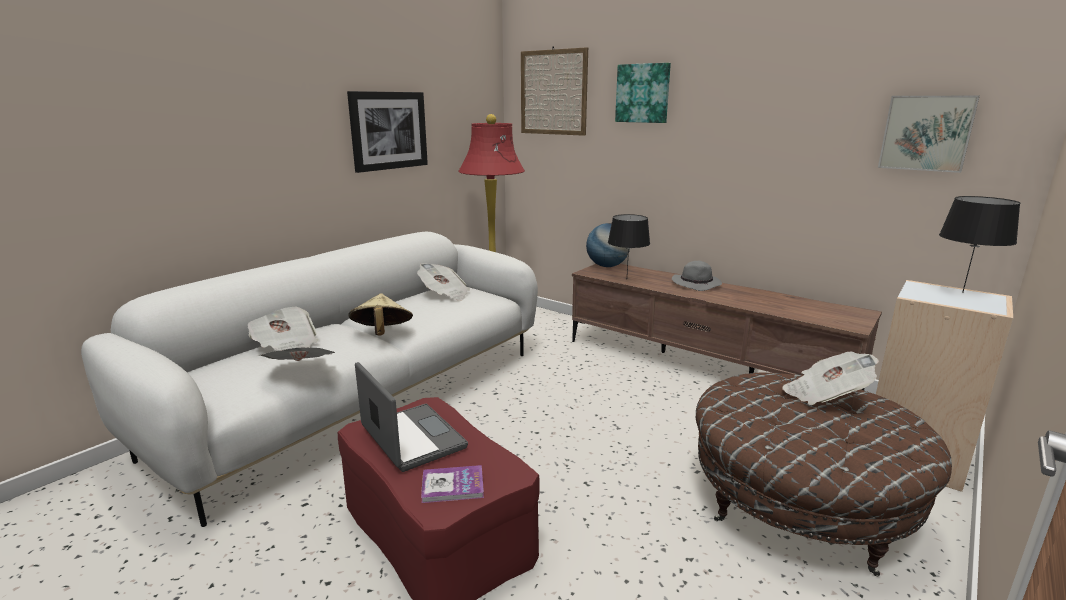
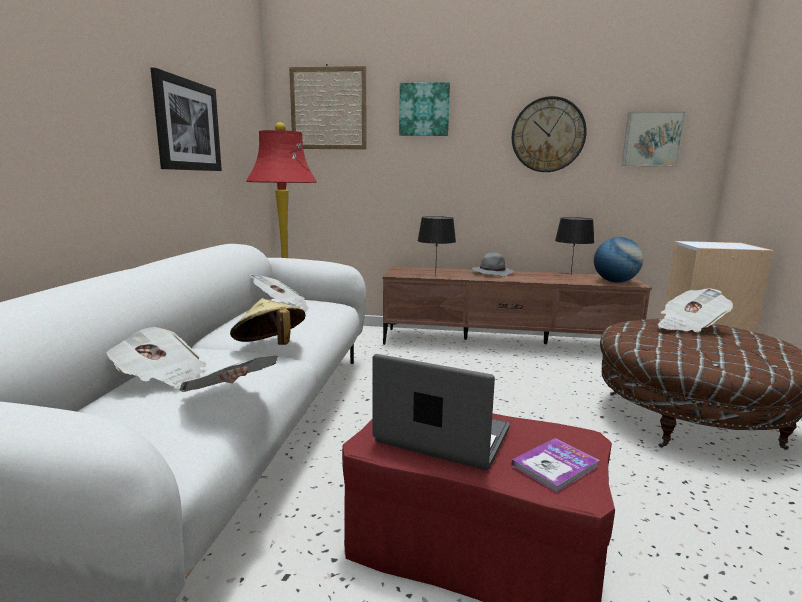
camera: 30 degrees left, 5 degrees down
(607, 266) = (402, 269): globe -> globe (615, 282)
(781, 124) = (548, 135): none -> wall clock
(963, 293) = (719, 243): black table lamp -> black table lamp (571, 275)

